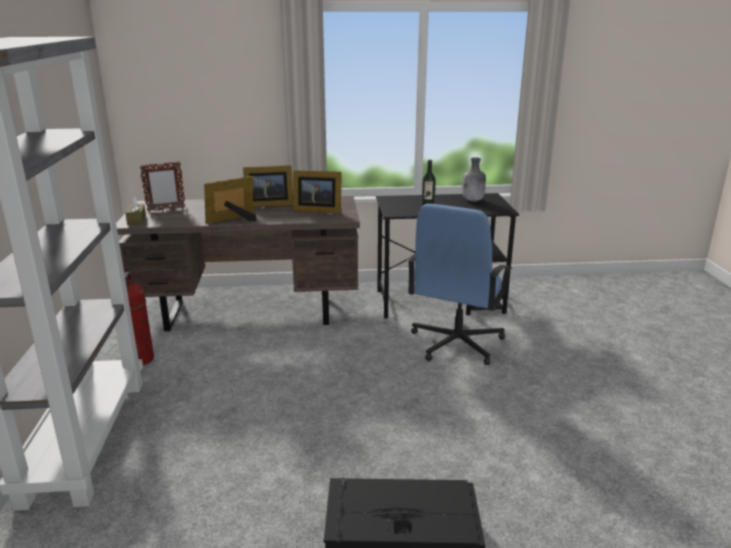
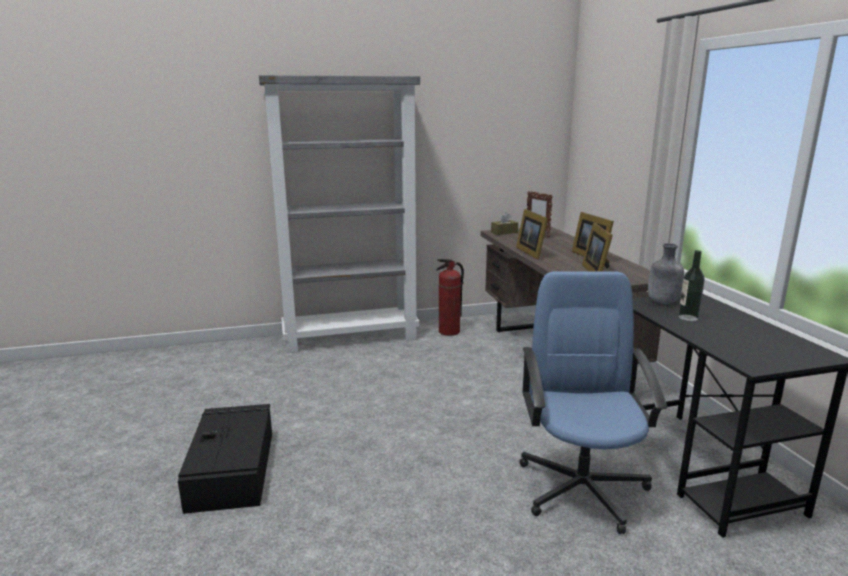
camera: 80 degrees right, 5 degrees down
(234, 220) = (532, 252): picture frame -> picture frame turned 150 degrees counterclockwise
(456, 343) = (582, 487): blue office chair -> blue office chair turned 75 degrees clockwise
(473, 200) = (770, 343): grey bottle -> grey bottle (662, 302)

